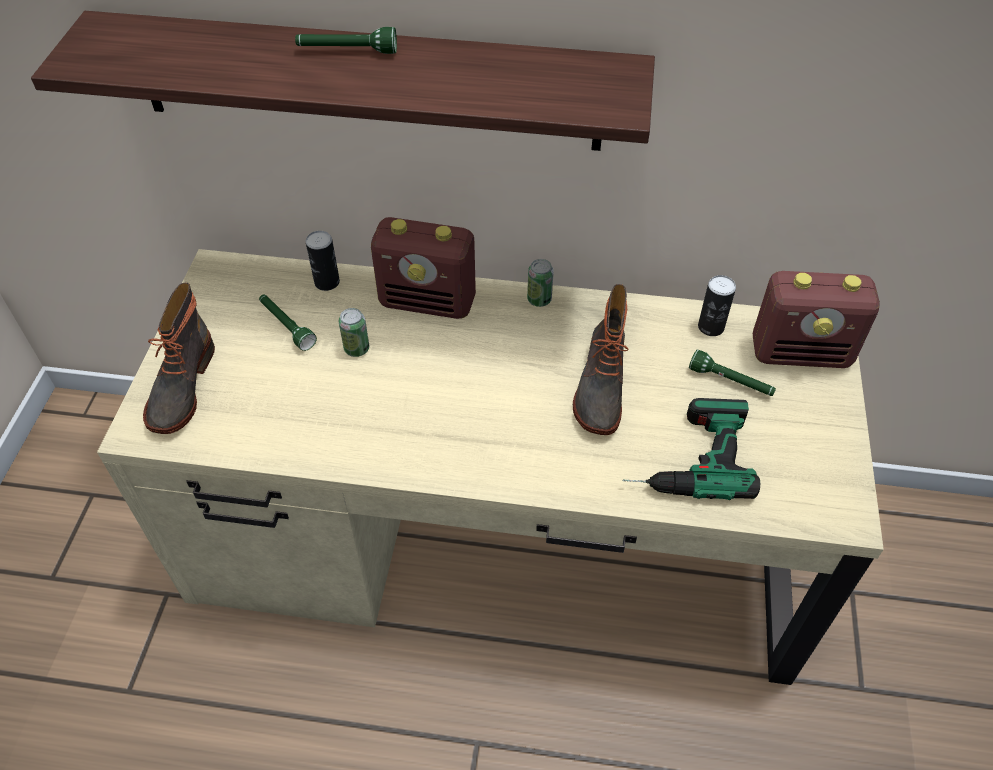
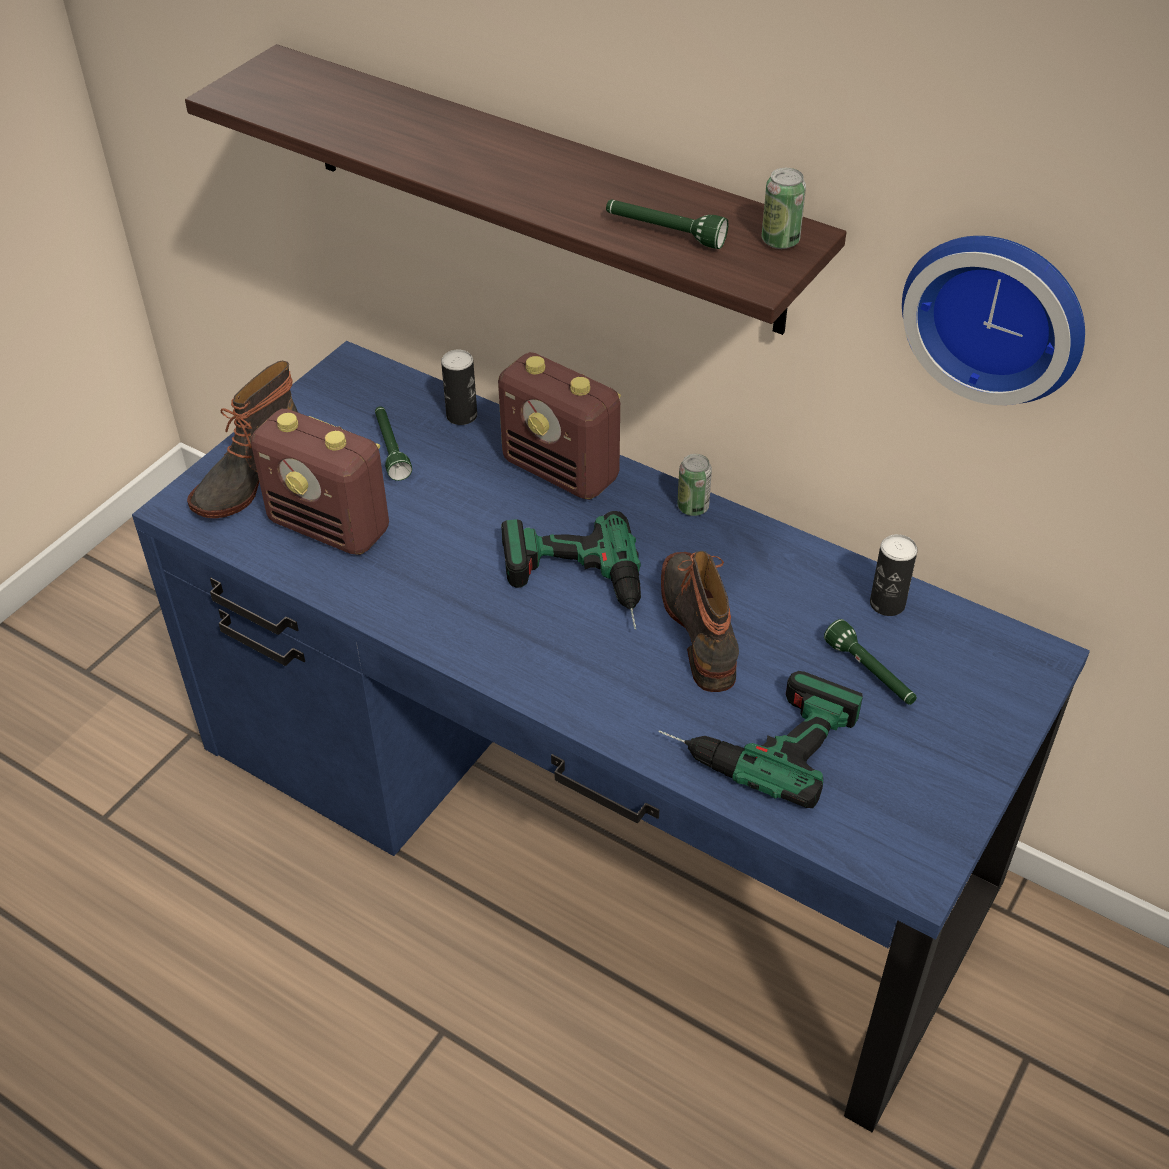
camera: 25 degrees right, 5 degrees down
(347, 51) = (506, 145): green flashlight -> green flashlight (664, 233)
(356, 349) = (451, 496): can -> can (780, 241)
(492, 389) = (575, 587): none -> power drill
(496, 540) = (589, 815): beige desk -> blue desk
(599, 388) = (702, 627): boot -> boot turned 135 degrees clockwise
(783, 91) = (997, 313): none -> wall clock
(801, 353) = (986, 671): radio -> radio (330, 527)

